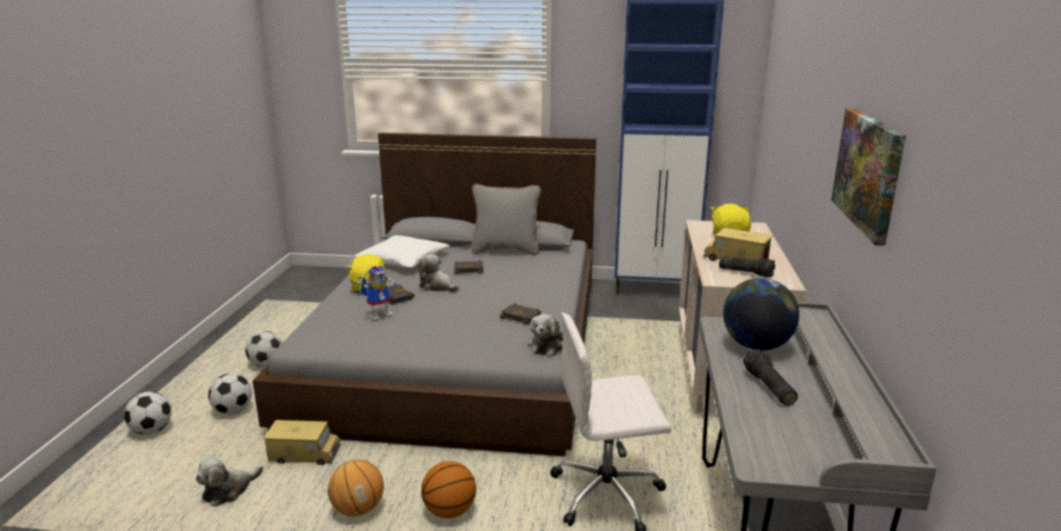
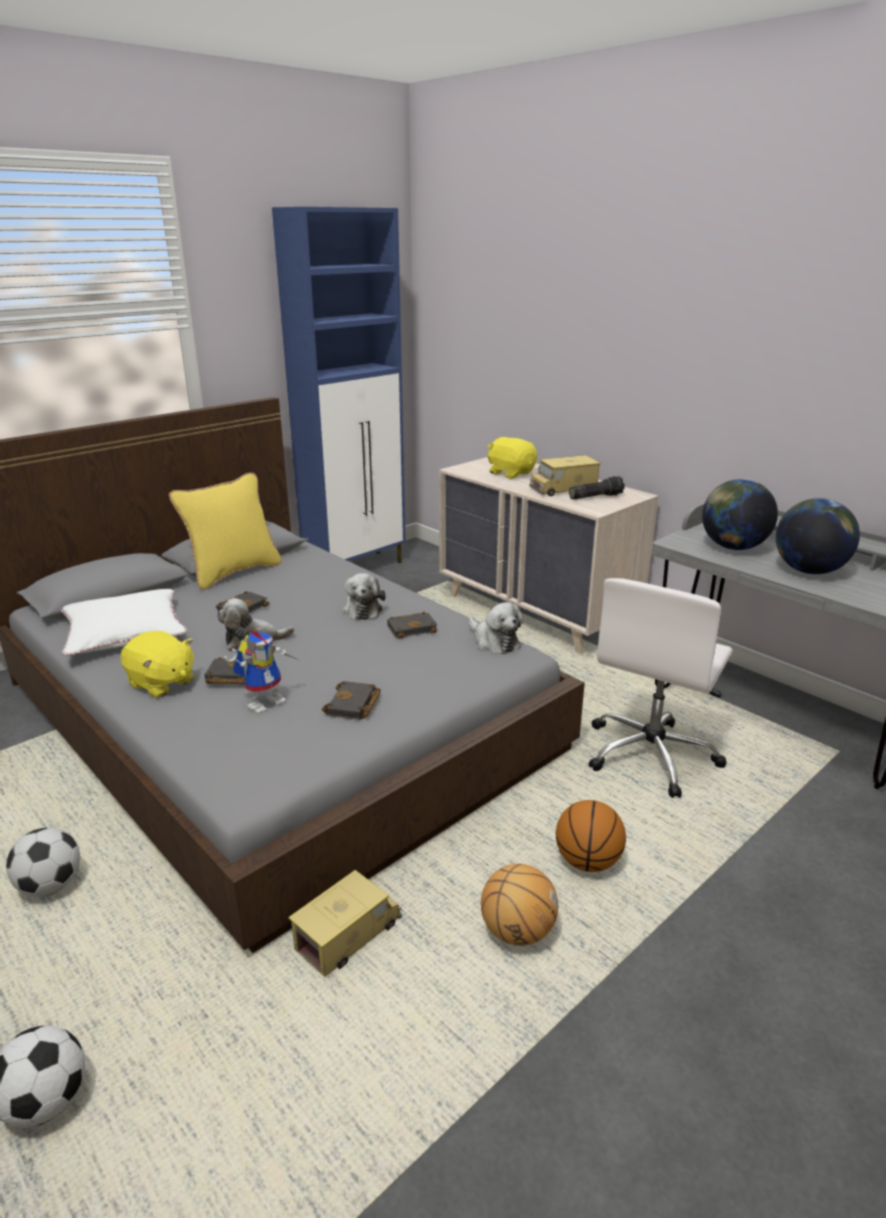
camera: 50 degrees left, 5 degrees up
(229, 491) = (347, 1049): plush toy -> plush toy (362, 609)
(233, 411) = (133, 971): football -> none
(380, 314) = (266, 701): toy robot -> toy robot turned 45 degrees clockwise
(409, 336) = (354, 706): none -> black book
(506, 250) = (233, 572): grey pillow -> yellow pillow
(767, 387) = (808, 570): flashlight -> globe
(868, 172) = (776, 360): picture -> none

